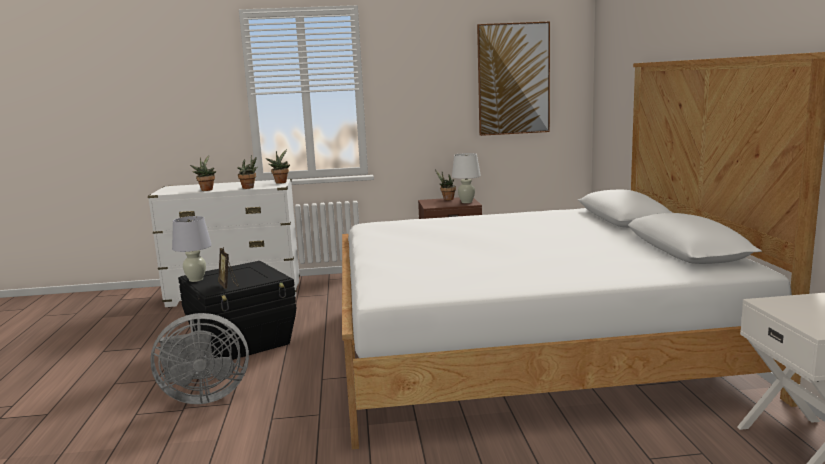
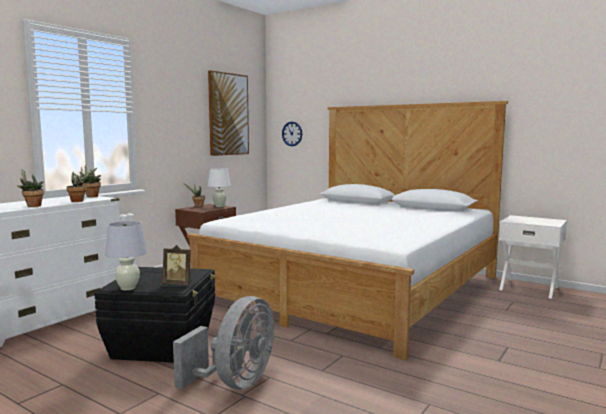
camera: 50 degrees left, 5 degrees down
(610, 103) = (292, 133): none -> wall clock

